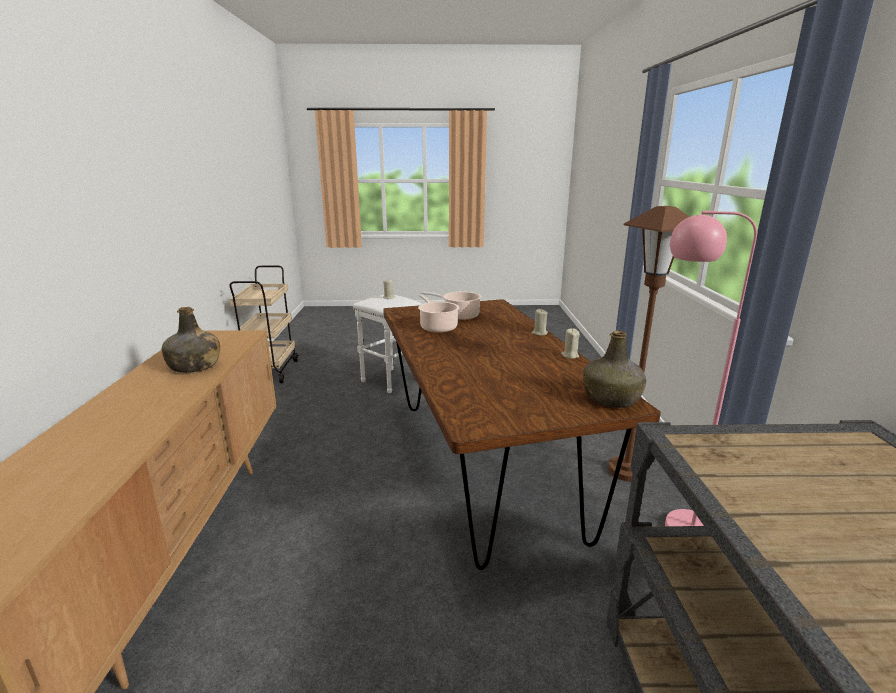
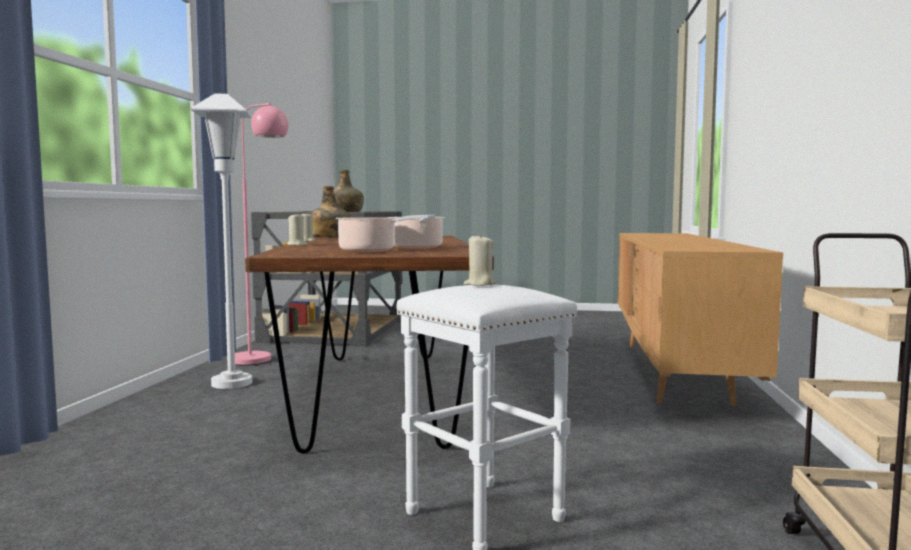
camera: 170 degrees left, 15 degrees down
(195, 366) = (682, 243): green bottle -> green bottle (346, 212)
(626, 471) = (231, 383): brown floor lamp -> white floor lamp

